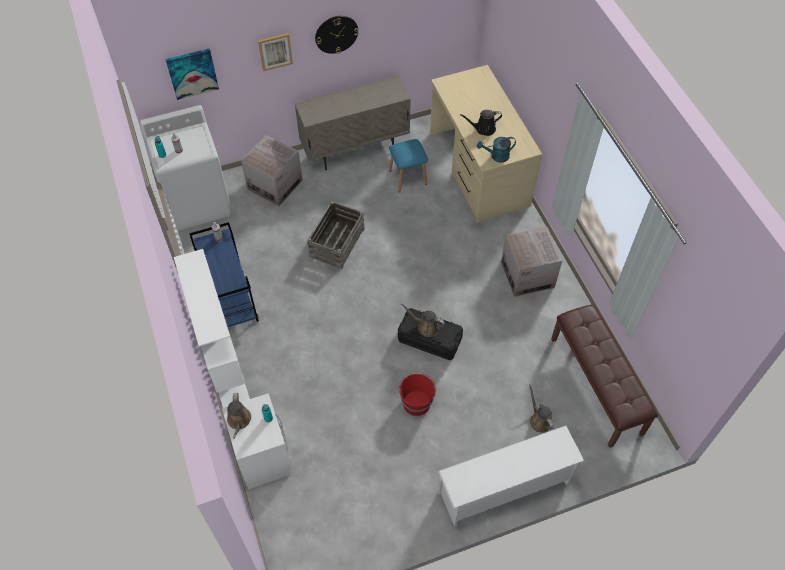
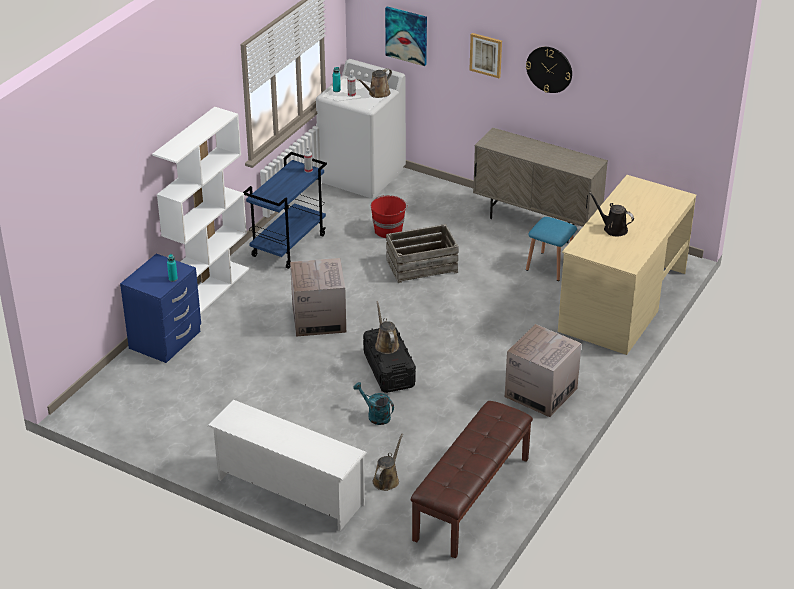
camera: 50 degrees right, 20 degrees down
(239, 421) = (154, 267): brown watering can -> brown watering can (377, 94)
(263, 456) = (166, 340): white nightstand -> blue nightstand
(275, 184) = (435, 202): cardboard box -> cardboard box (319, 319)
(416, 402) = (315, 395): red bucket -> red bucket (388, 230)
(496, 156) = (591, 251): turquoise watering can -> turquoise watering can (375, 415)

